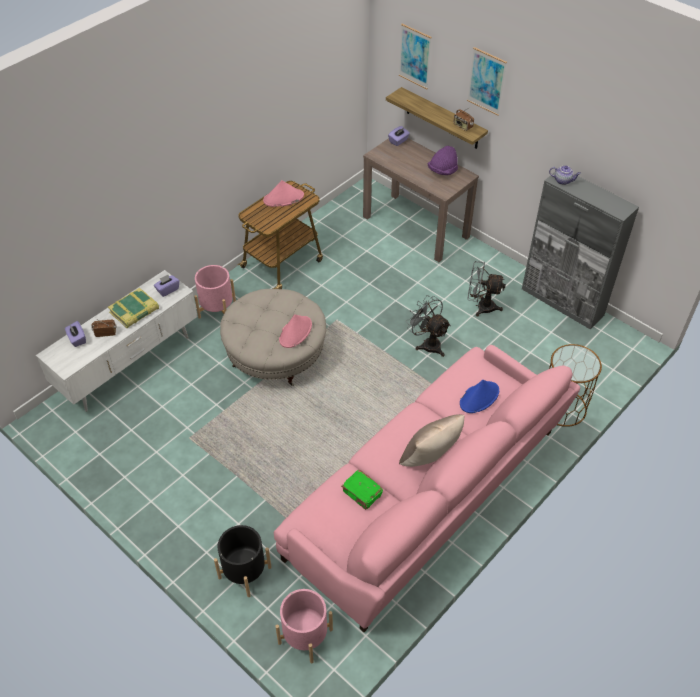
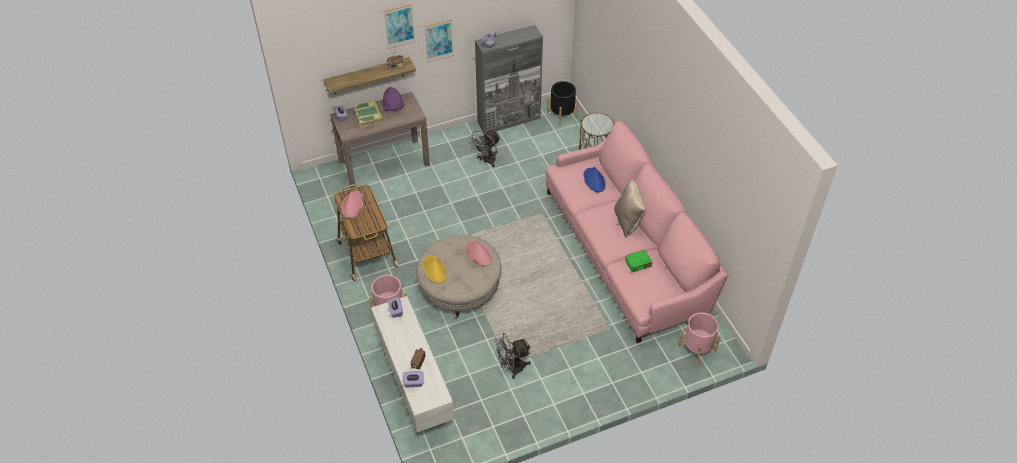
camera: 65 degrees left, 0 degrees up
(134, 311) = (406, 338): book -> book (369, 116)
(245, 572) = (638, 366): black planter -> black planter (562, 114)
(252, 305) = (434, 270): none -> yellow hat
(415, 56) = (331, 49): picture -> picture (438, 40)
(427, 343) = (502, 201): grey fan -> grey fan (511, 368)

